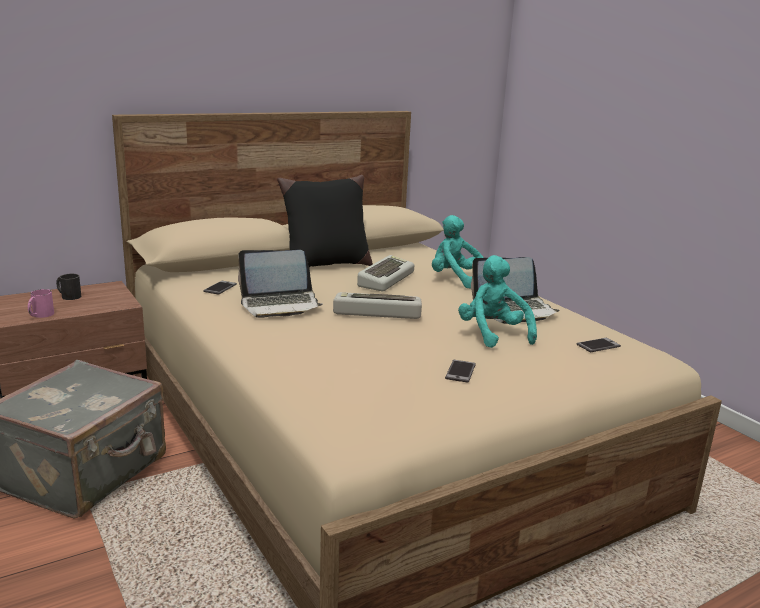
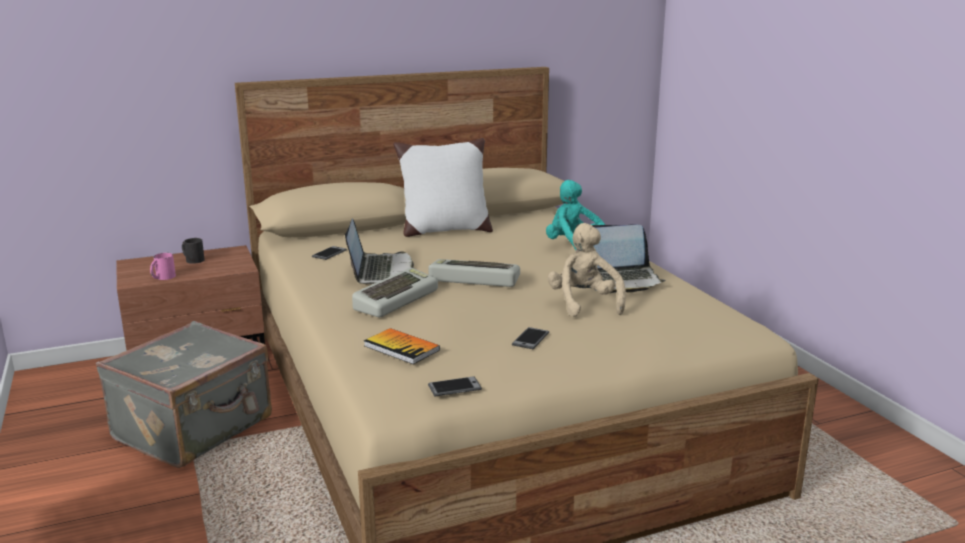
camera: 10 degrees right, 0 degrees up
(280, 305) = (380, 271): laptop -> laptop turned 90 degrees counterclockwise
(325, 264) = (444, 230): black pillow -> white pillow
(338, 386) = (401, 348): none -> book
(385, 279) = (499, 246): keyboard -> keyboard (395, 299)
(493, 334) = (584, 303): turquoise plush toy -> beige plush toy
(598, 346) = (690, 318): phone -> phone (454, 387)

